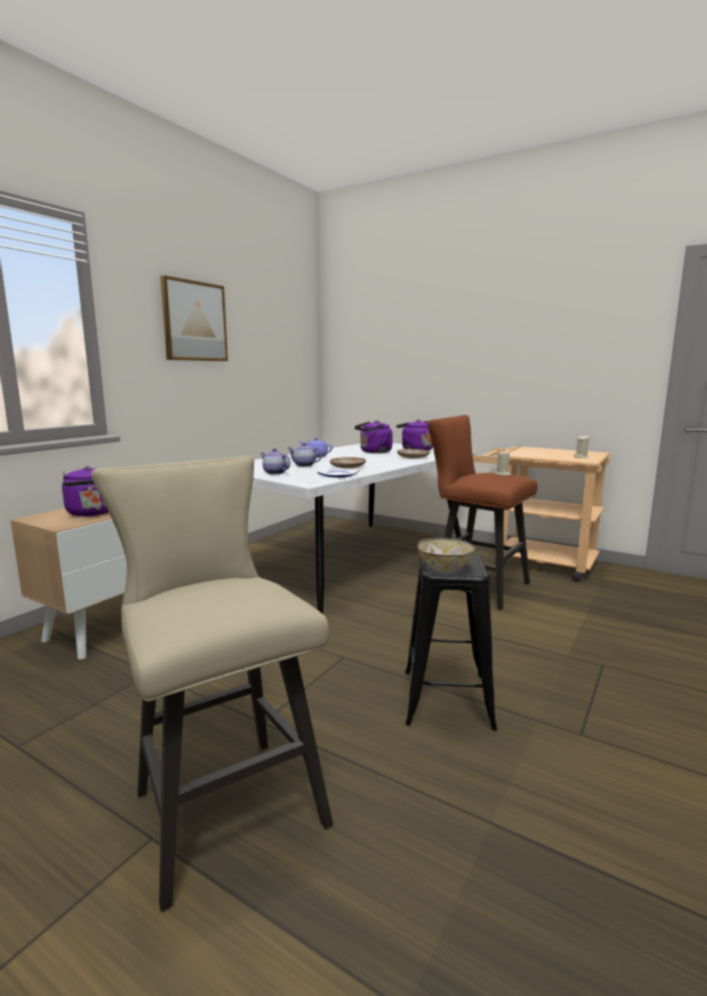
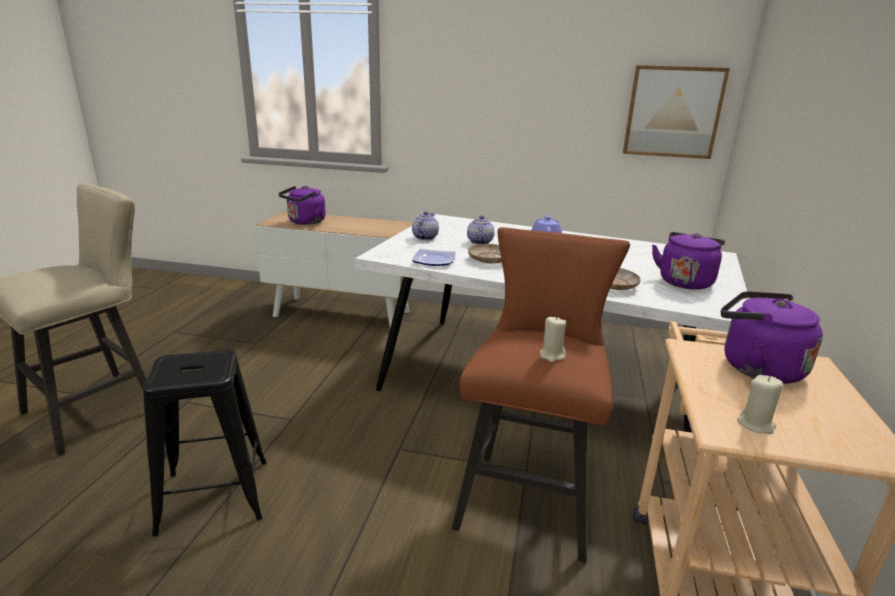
camera: 70 degrees right, 10 degrees up
(194, 321) = (490, 60): picture -> picture (673, 112)
(374, 452) = (624, 261): purple kettle -> purple kettle (756, 367)
(444, 568) = (177, 364): bowl -> none

